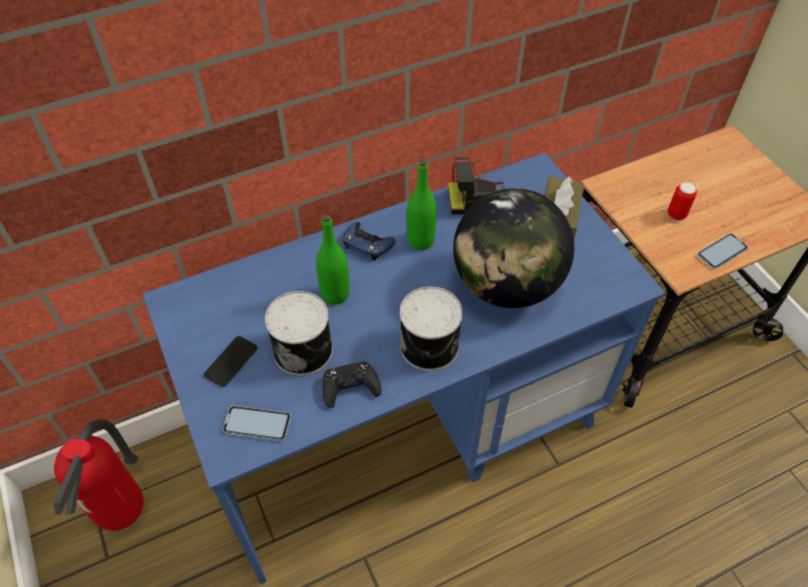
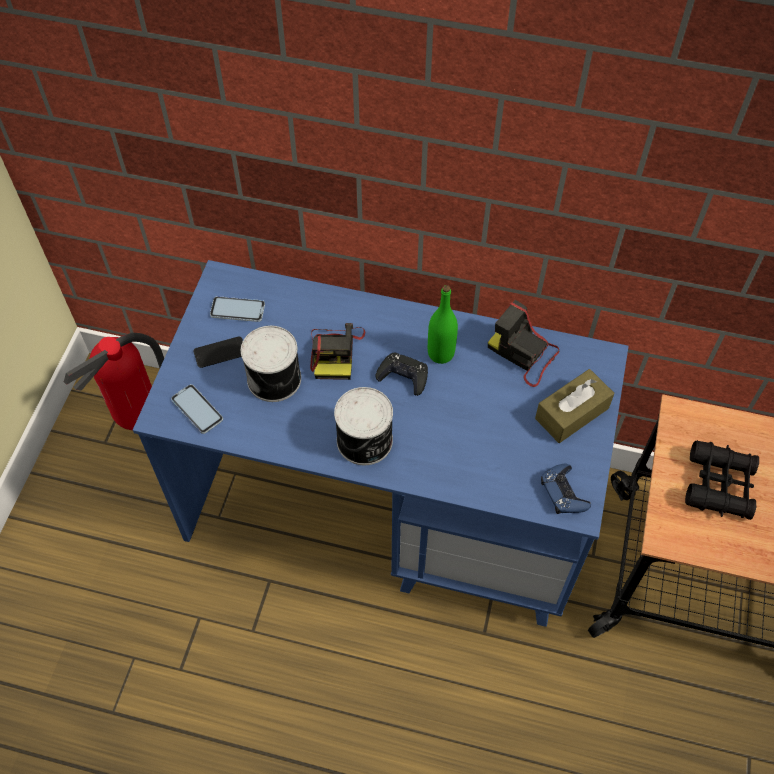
camera: 40 degrees right, 5 degrees up
(335, 294) = (335, 352): green bottle -> camera
(350, 387) = (280, 430): black game controller -> black game controller (403, 377)
(367, 244) = (397, 328): blue game controller -> blue game controller (563, 493)
(506, 285) = (471, 436): globe -> none
(676, 214) = (719, 485): can -> black binoculars
(722, 252) = (724, 547): phone -> phone (237, 310)

